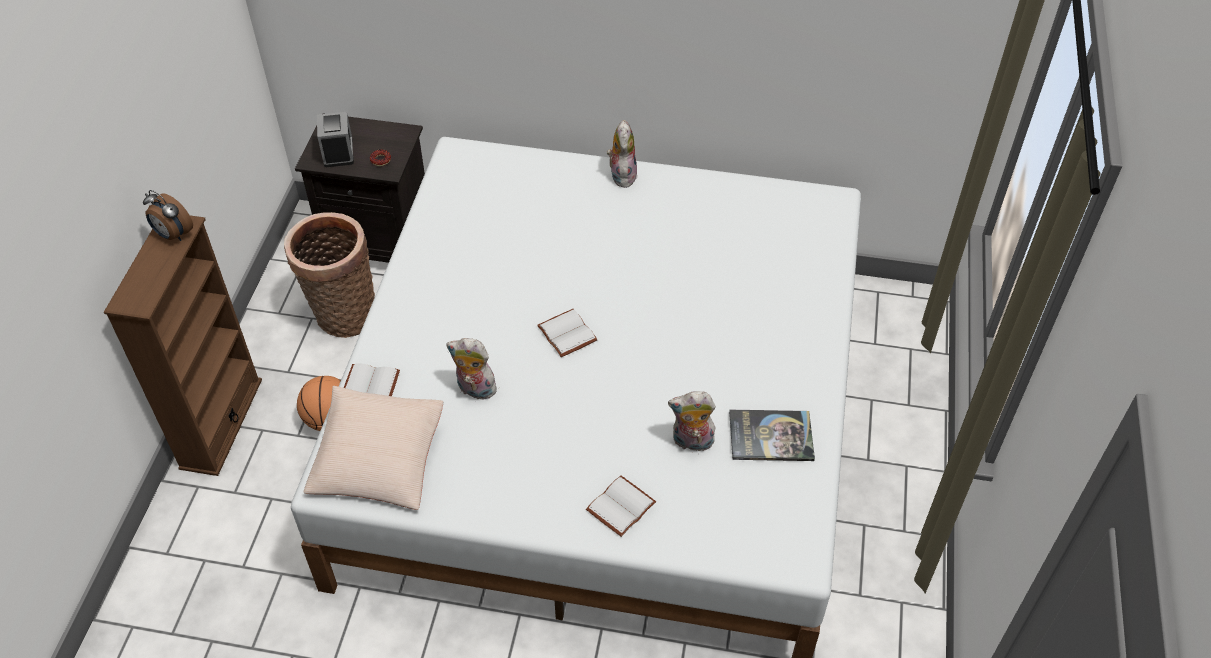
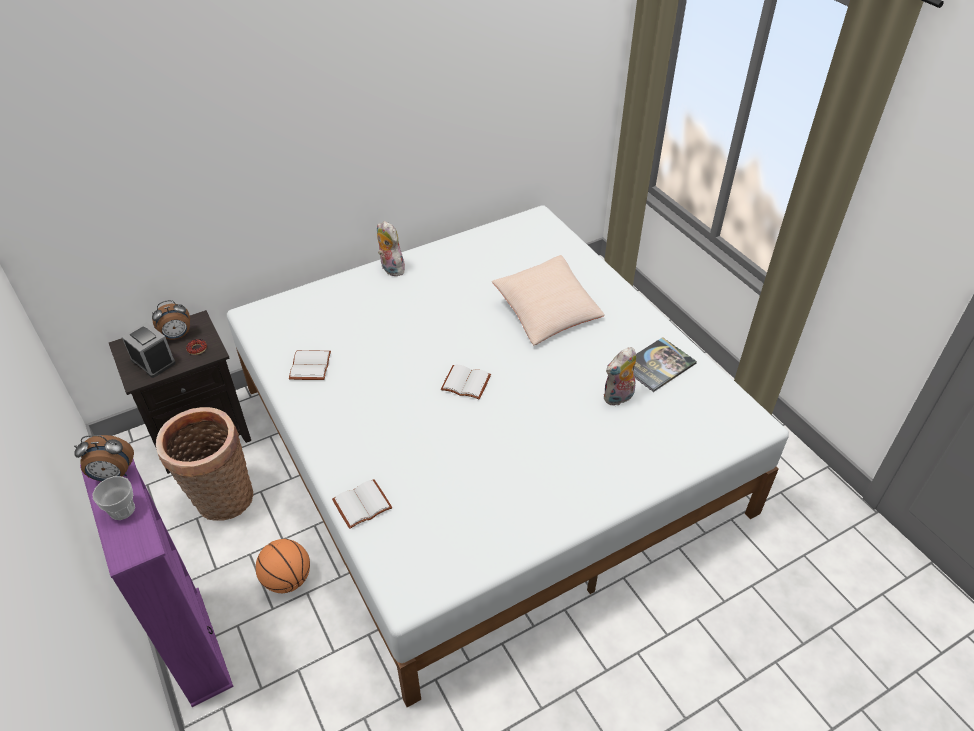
camera: 40 degrees left, 5 degrees down
(154, 266) = (122, 510): none -> cup
(221, 423) = (195, 645): brown bookcase -> purple bookcase
(377, 138) = (177, 336): none -> alarm clock
(377, 460) = (426, 551): beige pillow -> beige pillow (547, 311)
(474, 390) = (443, 457): plush toy -> none
(620, 505) = (621, 464): white book -> white book (309, 365)

